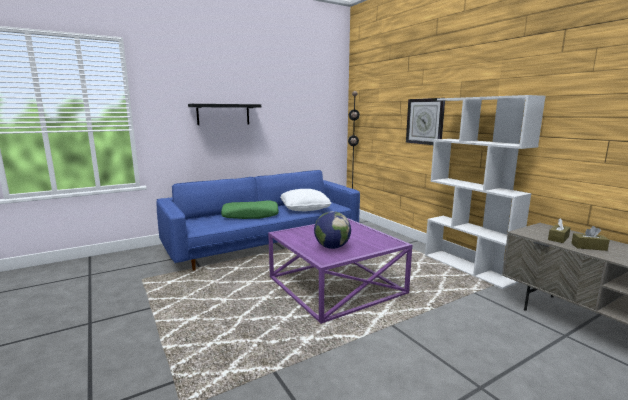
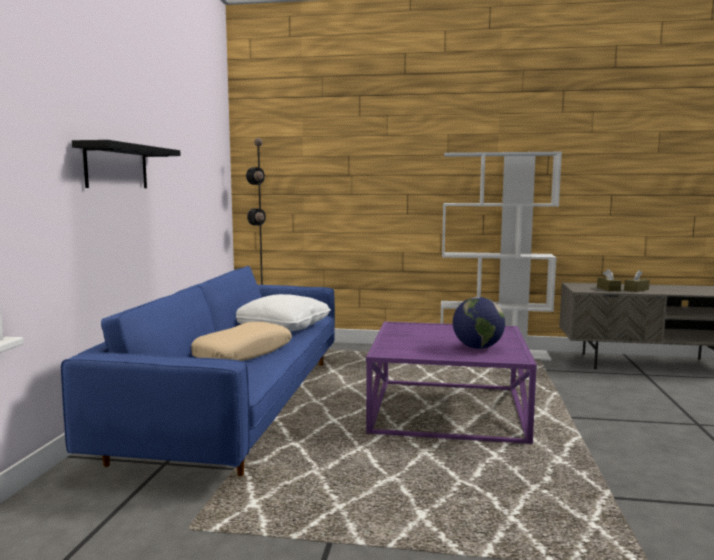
camera: 50 degrees left, 5 degrees down
(250, 215) = (241, 353): green pillow -> beige pillow
(425, 121) = (397, 183): wall clock -> none

